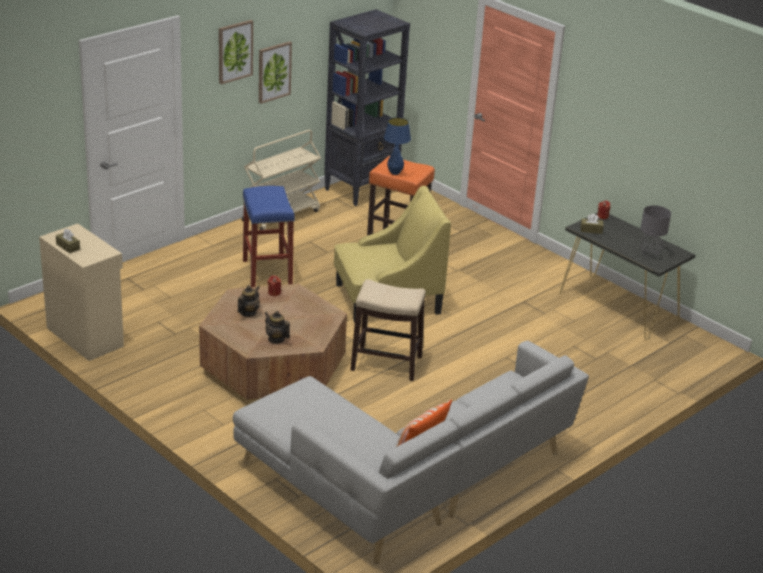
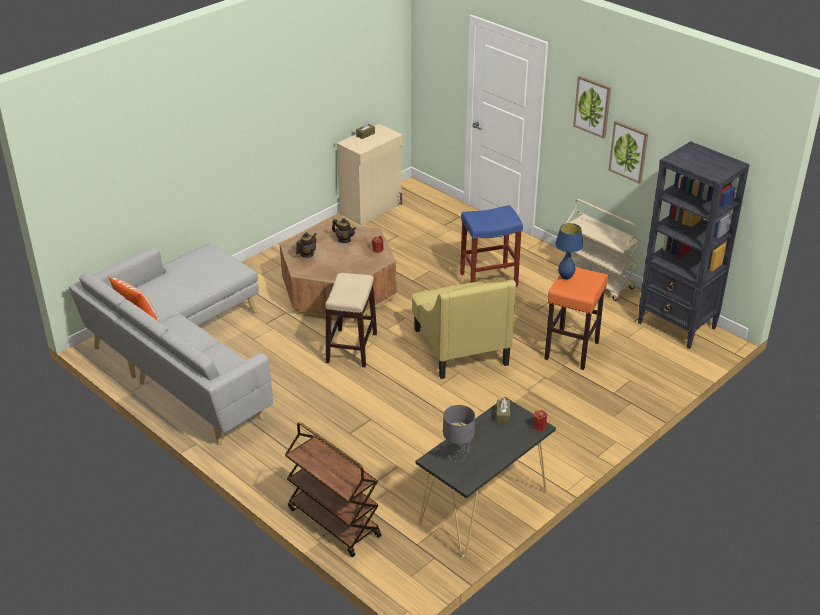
camera: 90 degrees right, 5 degrees up
(654, 384) = (333, 522): none -> brown cart

